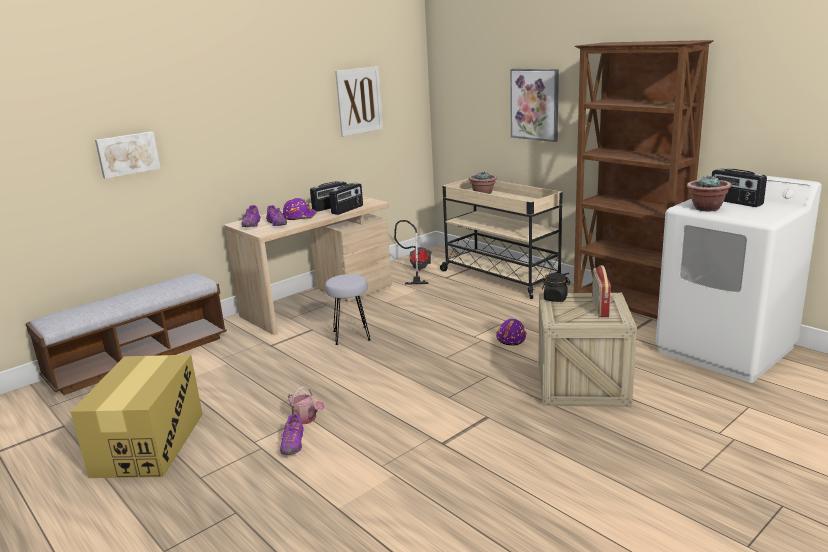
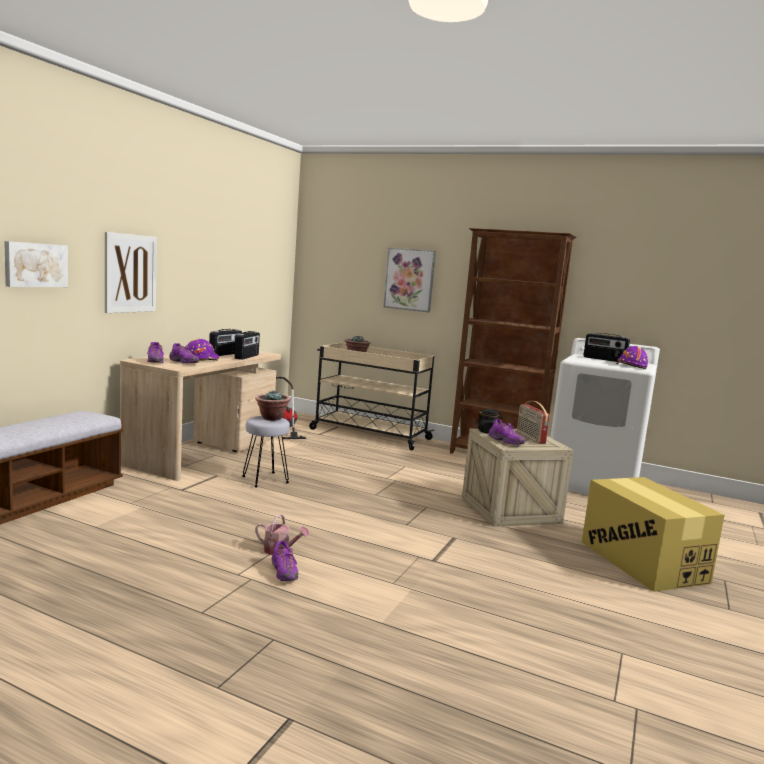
camera: 25 degrees left, 10 degrees down
(149, 444) = (106, 586): cardboard box -> cardboard box (643, 562)
(359, 101) = (244, 258): picture -> picture (130, 273)
(511, 338) = (420, 478): purple hard hat -> purple hard hat (630, 366)
(561, 314) = (506, 442): none -> purple shoe
(706, 208) = (591, 361): potted plant -> potted plant (271, 418)

